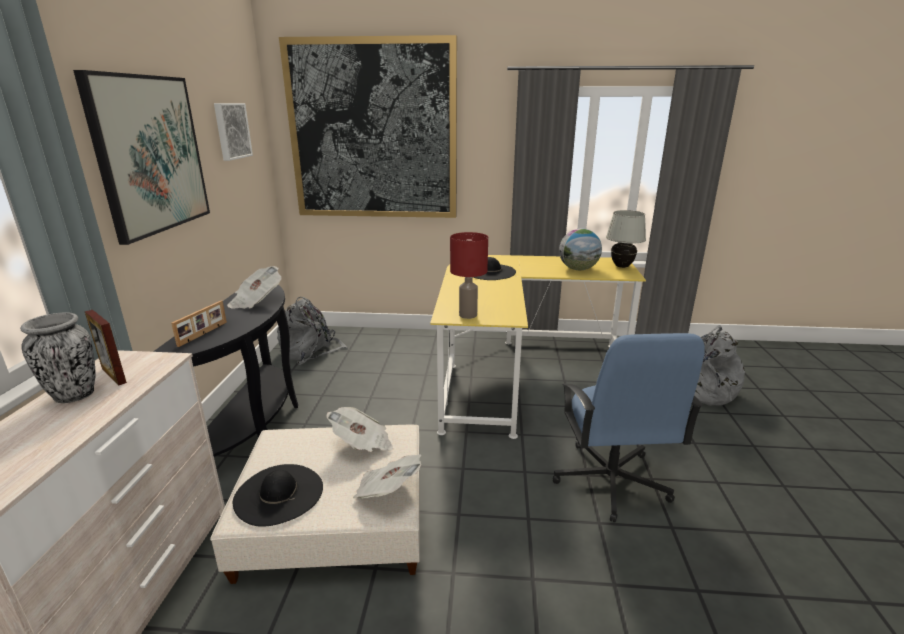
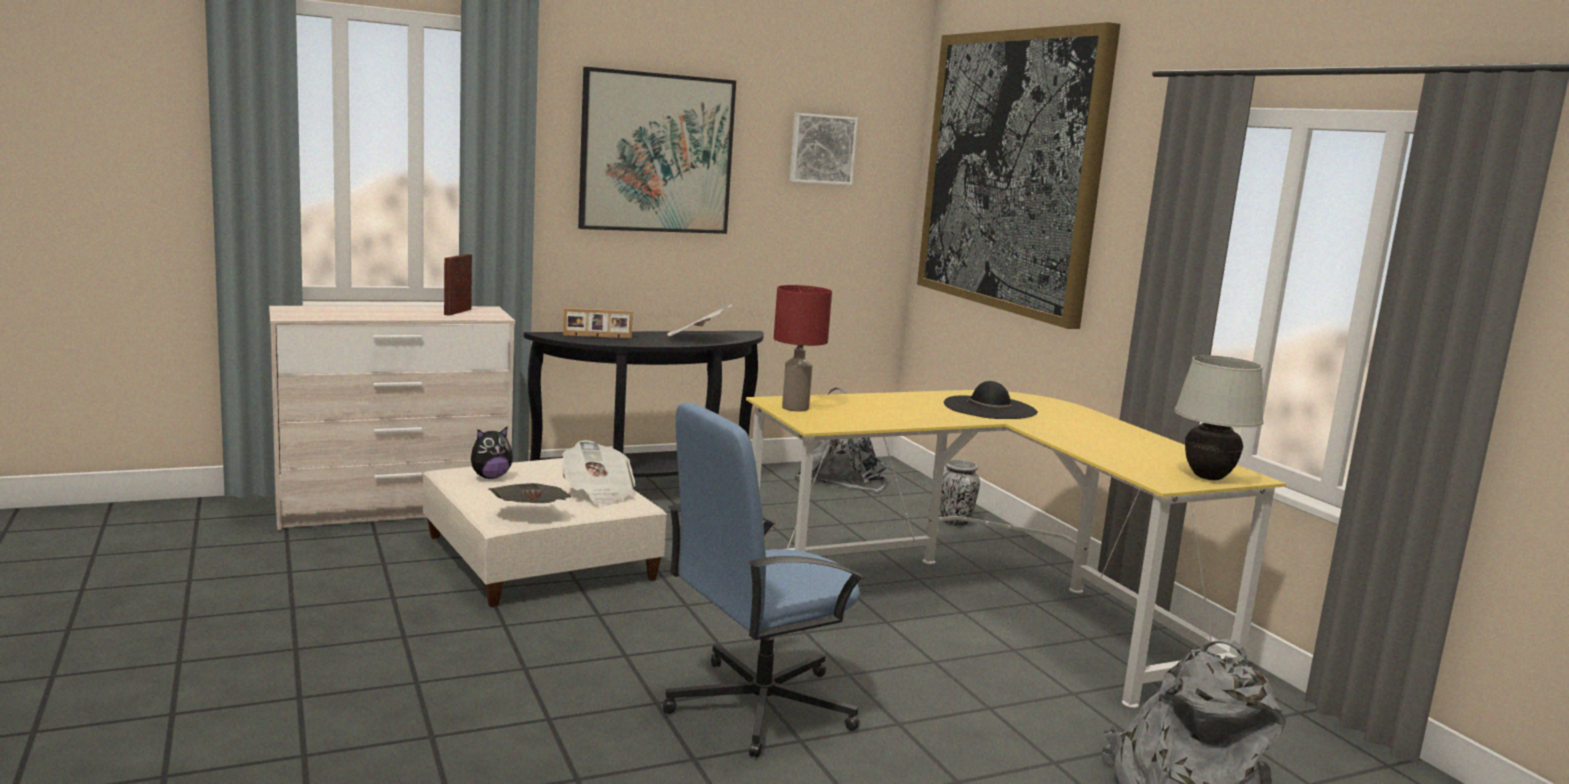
camera: 60 degrees right, 10 degrees down
(74, 395) = (421, 310): vase -> vase (955, 522)
(278, 494) = (490, 477): black hat -> plush toy
(578, 269) = (1120, 451): globe -> none

